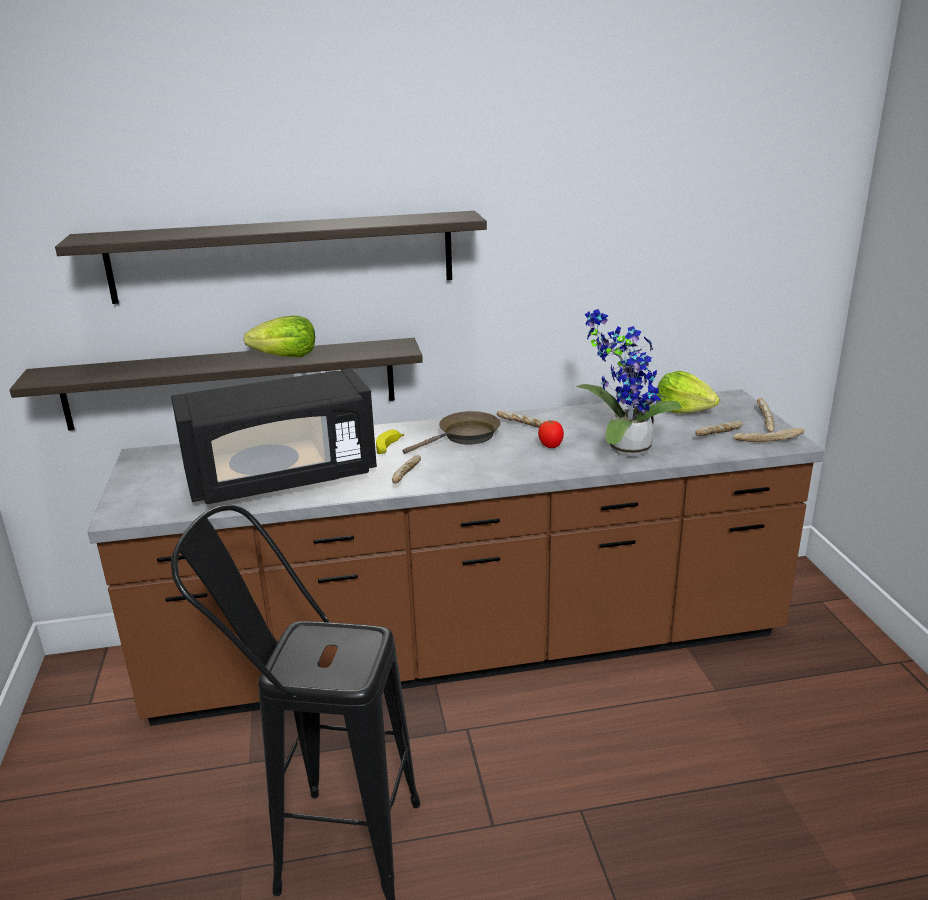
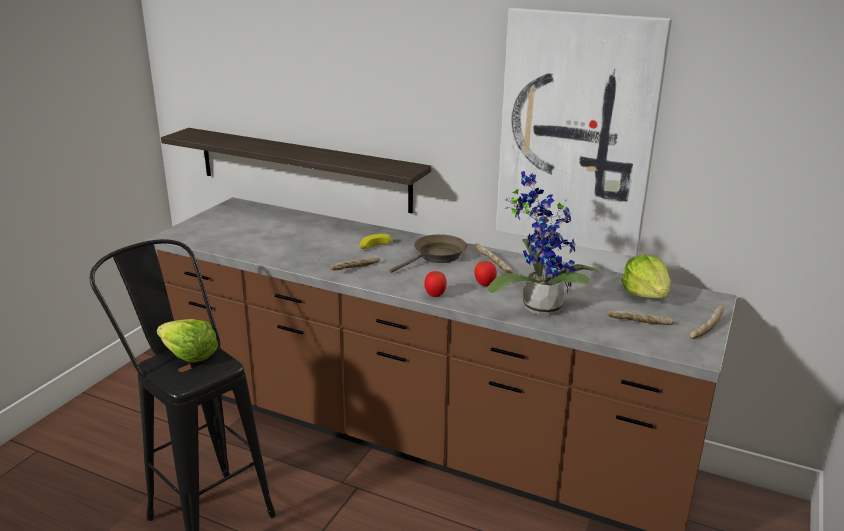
camera: 35 degrees right, 0 degrees up
(283, 257) = (342, 80): shelf -> none
(283, 478) = (283, 244): black microwave -> none
(286, 356) = (327, 156): lettuce -> lettuce (189, 355)
(465, 437) = (436, 256): brown frying pan -> brown frying pan turned 45 degrees counterclockwise
(525, 472) = (435, 295): none -> tomato
(579, 265) = (577, 133): none -> picture
(767, 440) = (677, 344): bread -> none

